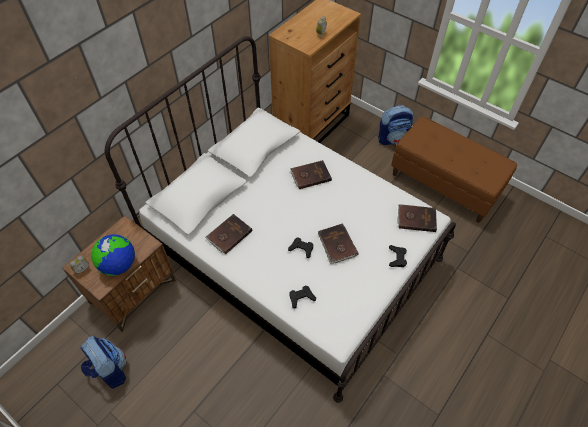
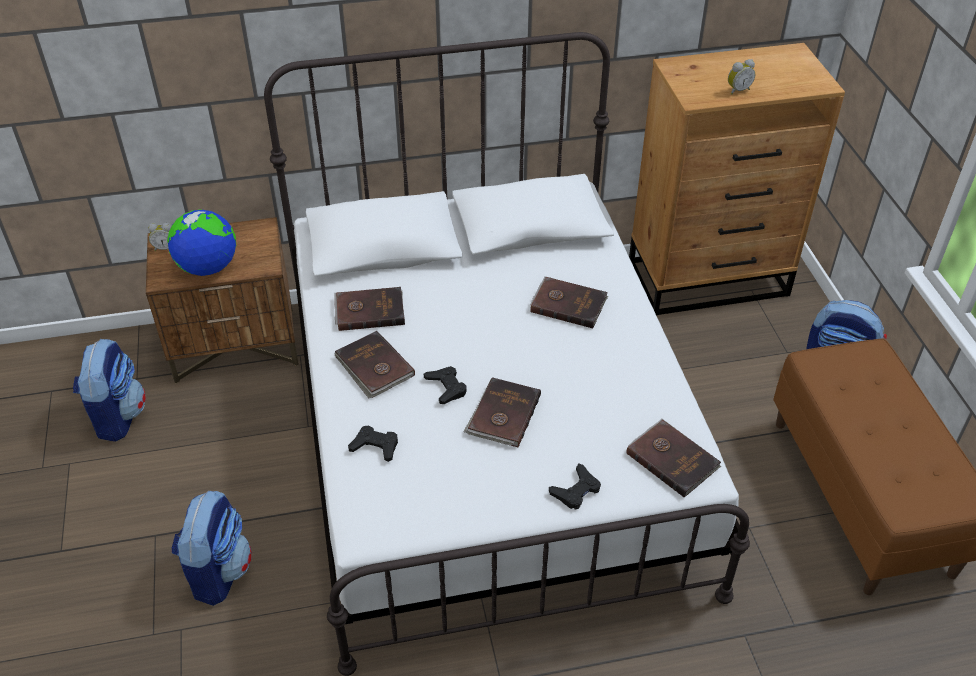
camera: 40 degrees right, 10 degrees down
(241, 403) = (218, 571): none -> backpack
(261, 261) = (374, 367): none -> brown book

